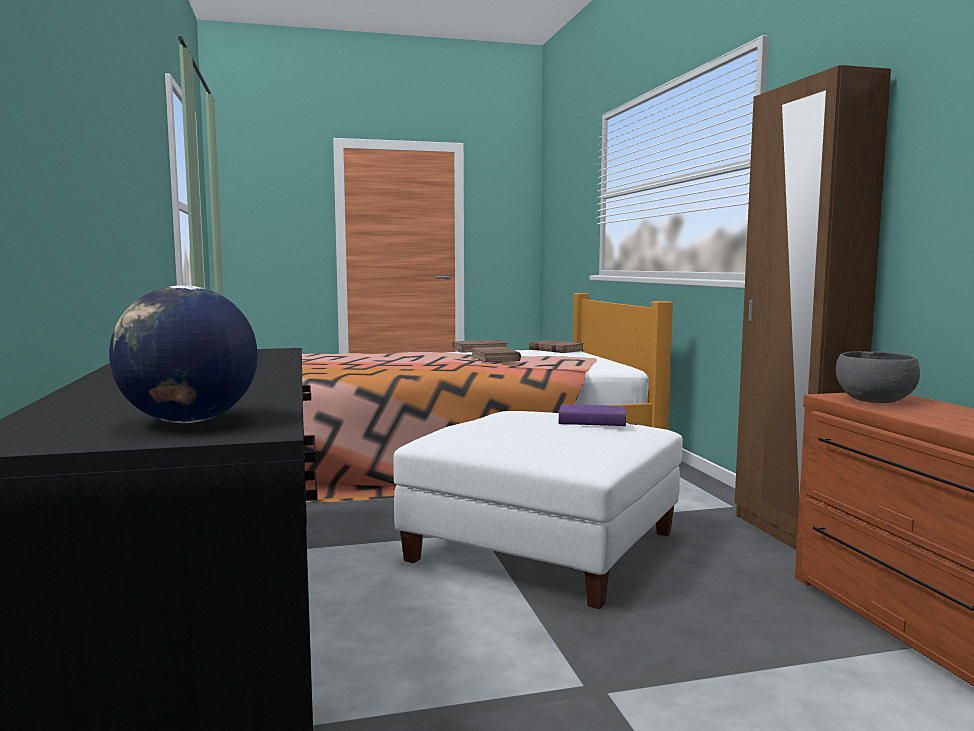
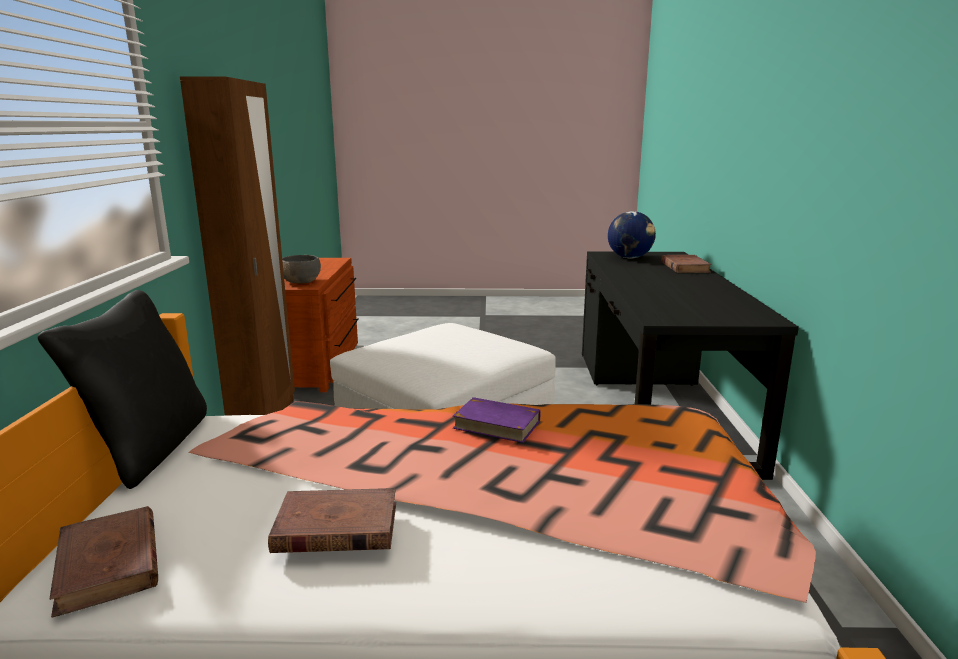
camera: 165 degrees left, 10 degrees up
(495, 358) = (367, 454): brown book -> brown book (685, 267)
(592, 421) = (400, 348): purple book -> purple book (496, 424)
(625, 362) = (148, 448): none -> black pillow

